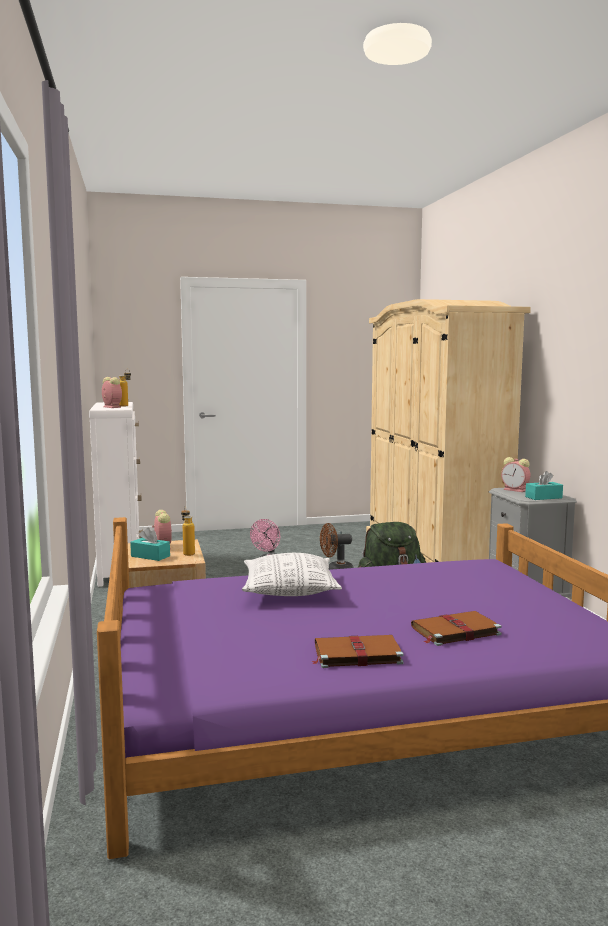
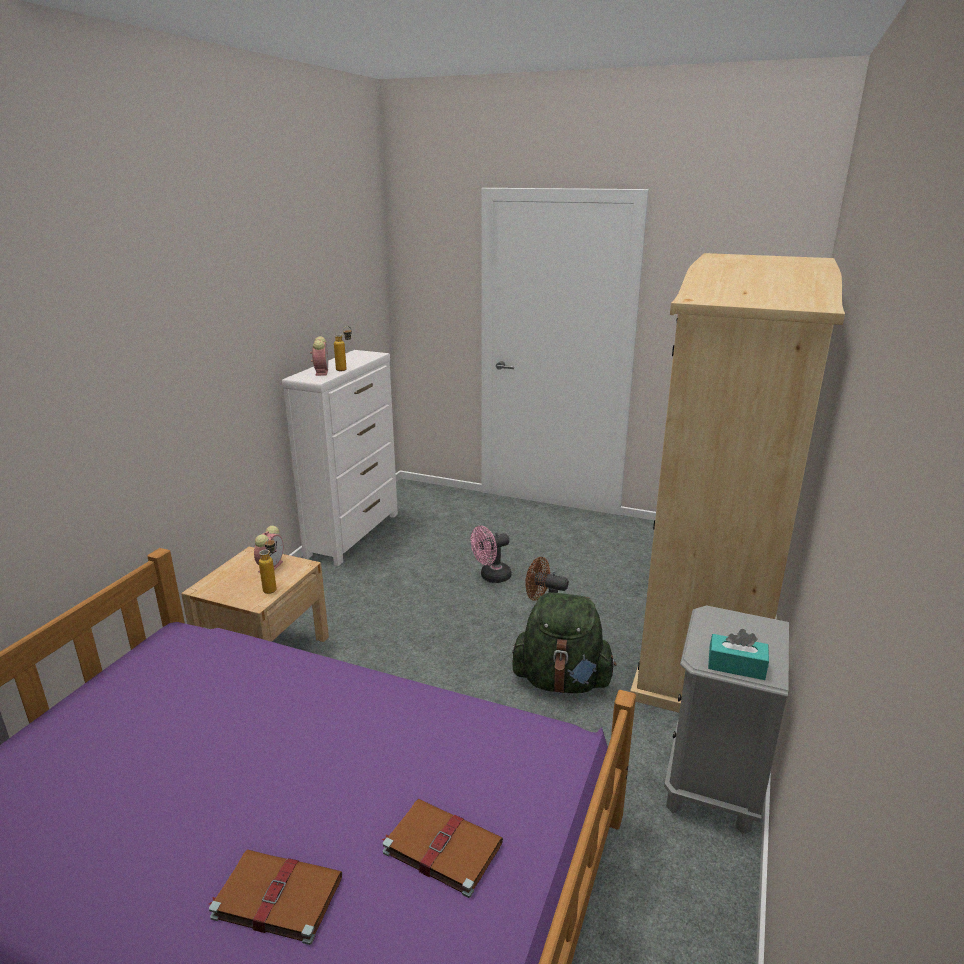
camera: 35 degrees right, 15 degrees up
(150, 556) = (235, 581): turquoise tissue box -> none
(289, 590) = (260, 702): pillow -> none
(356, 654) = (118, 879): brown book -> brown book (440, 847)
(516, 490) = (729, 625): alarm clock -> none

